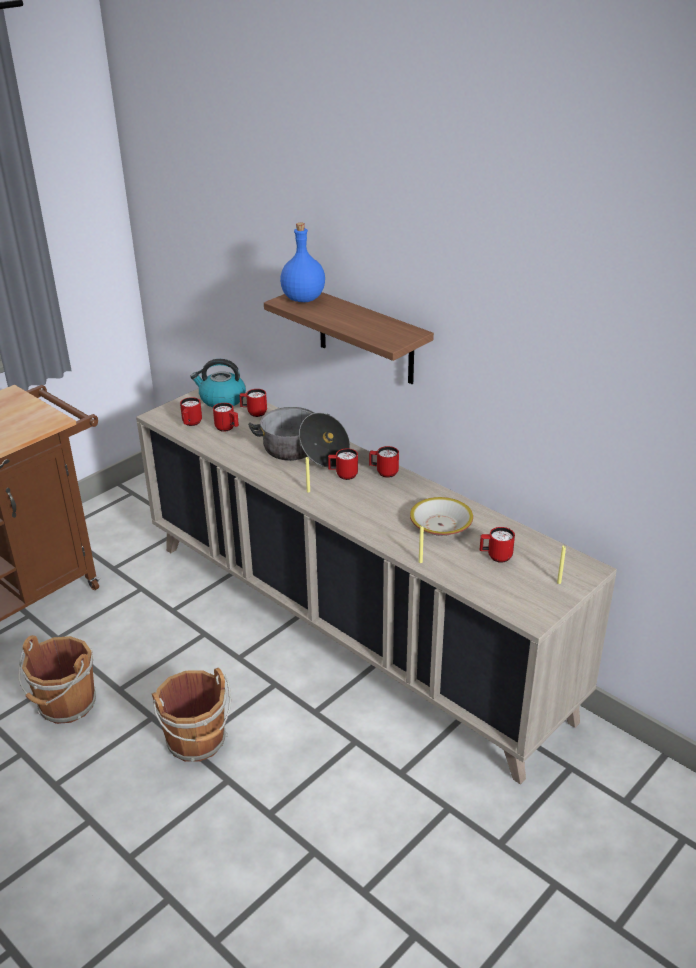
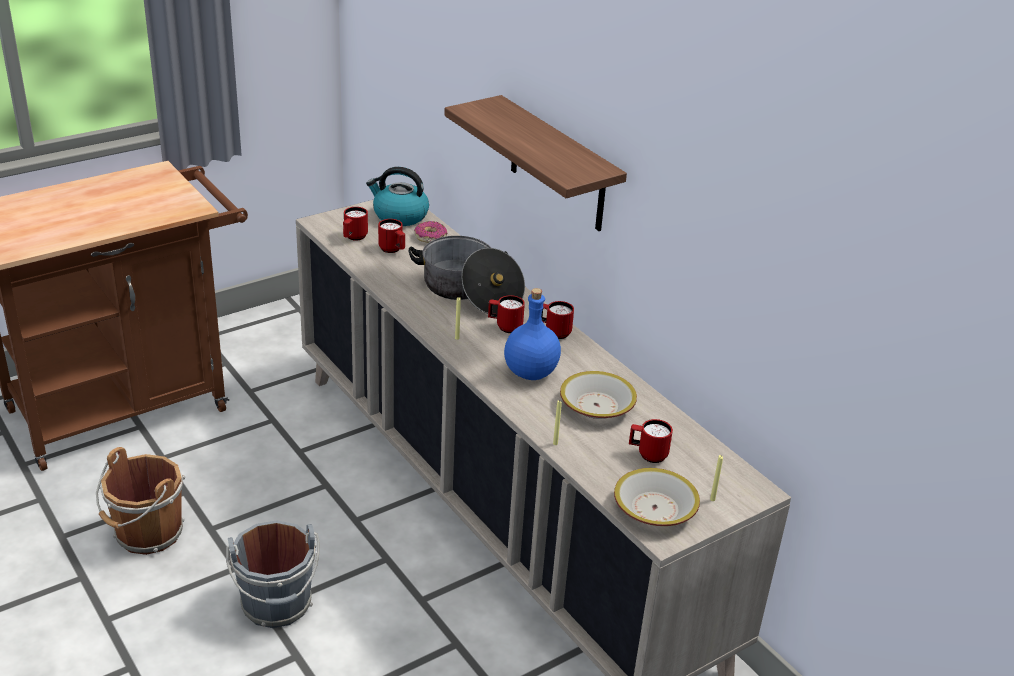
camera: 10 degrees right, 0 degrees up
(197, 742) = (277, 605): brown bucket -> grey bucket
(254, 413) = (430, 237): red mug -> donut
(302, 299) = (491, 110): blue bottle -> blue bottle (530, 372)
(517, 598) = (654, 508): none -> bowl

